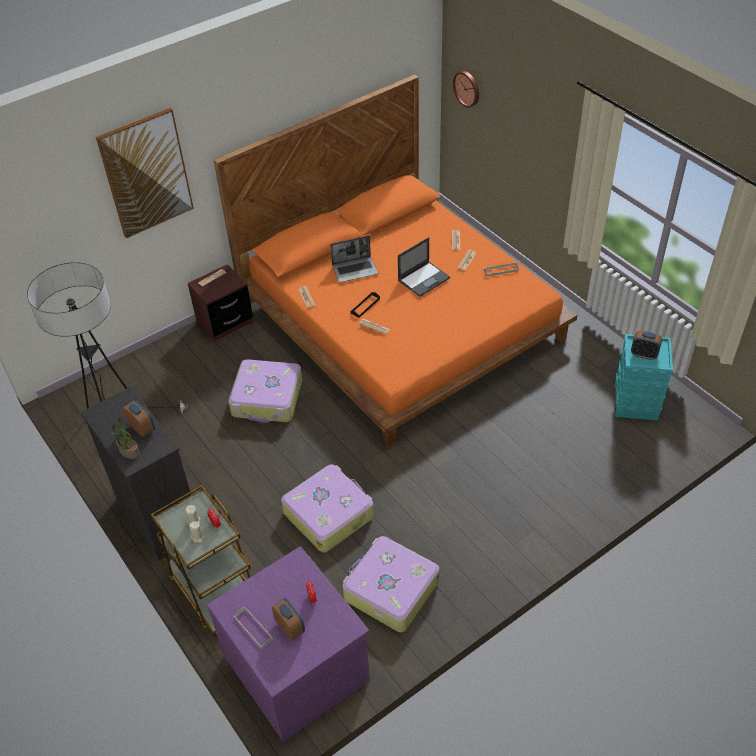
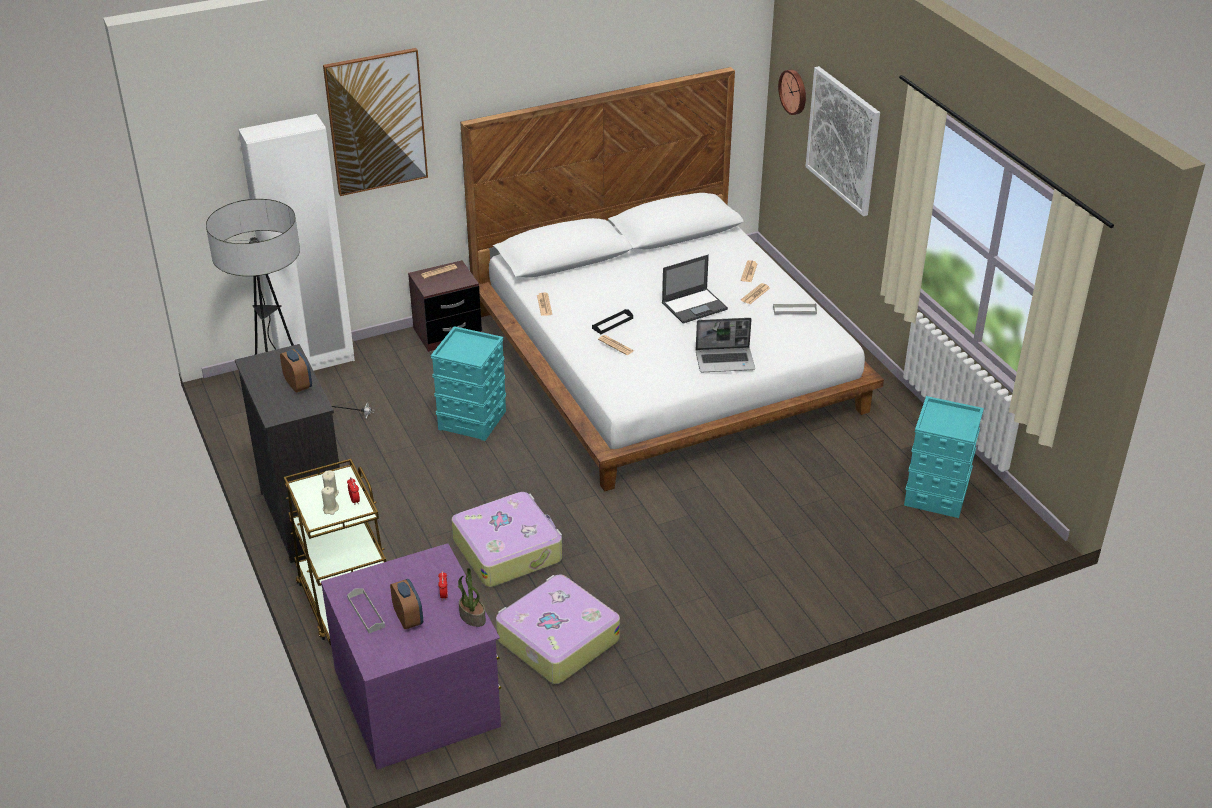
camera: 10 degrees right, 10 degrees down
(127, 367) = (315, 362): none -> white wardrobe
(128, 451) = (275, 404): potted plant -> potted plant (471, 617)
(267, 399) = (473, 420): suitcase -> turquoise storage box
(355, 269) = (613, 285): laptop -> laptop (725, 361)
(402, 319) = (666, 361): orange bed -> white bed
(518, 127) = (843, 140): none -> picture
(644, 354) = (943, 421): alarm clock -> none

